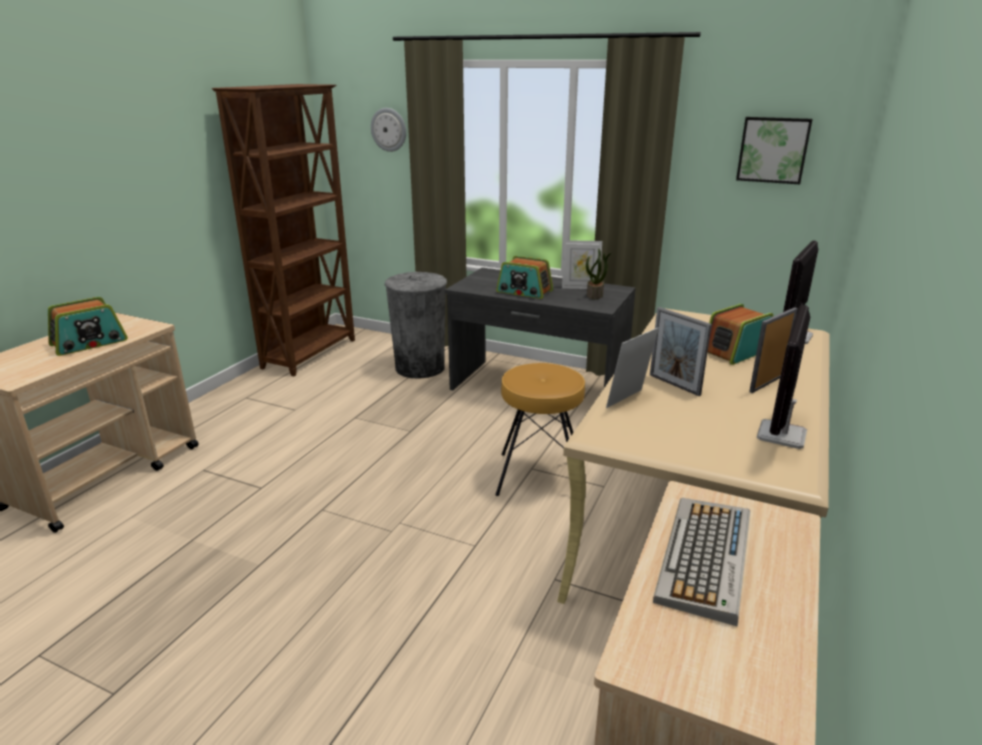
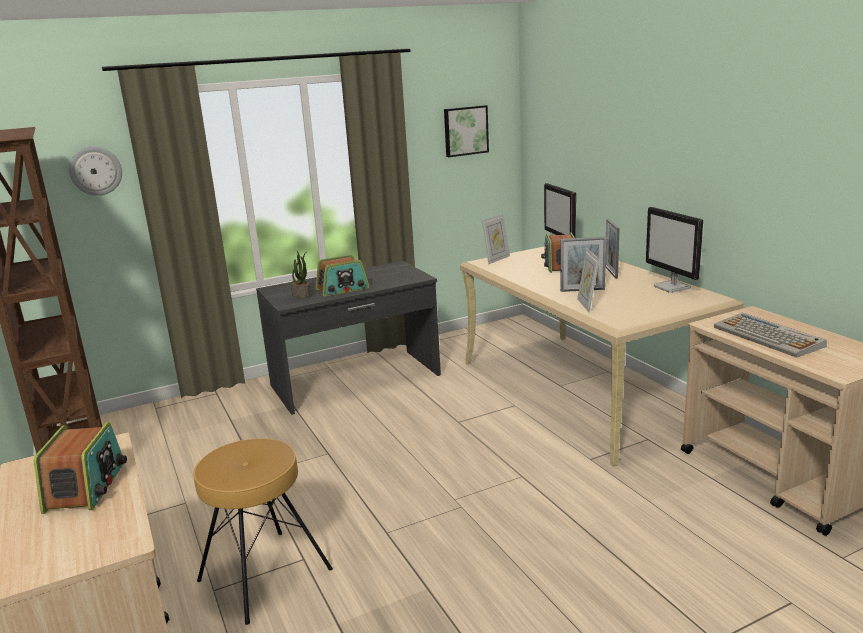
camera: 50 degrees left, 5 degrees down
(420, 367) = (227, 415): grey trash can -> none
(540, 475) = (471, 422): brown stool -> brown stool (264, 574)
(580, 287) = (371, 273): picture frame -> picture frame (496, 259)
(595, 295) = (394, 273): potted plant -> potted plant (301, 295)

